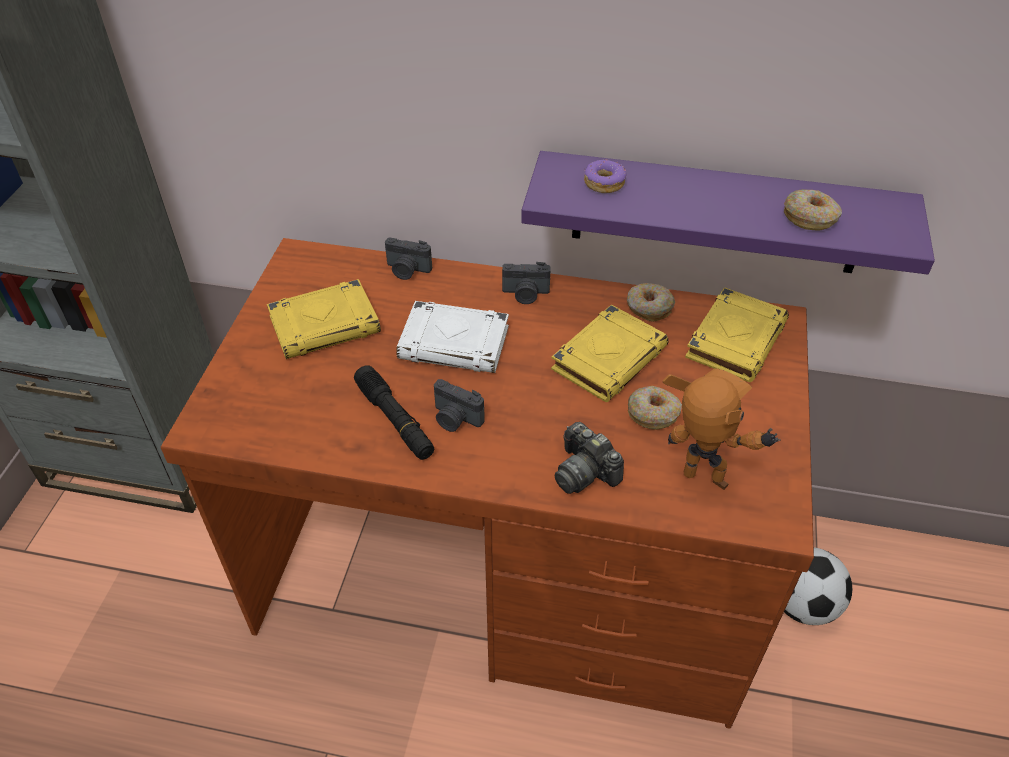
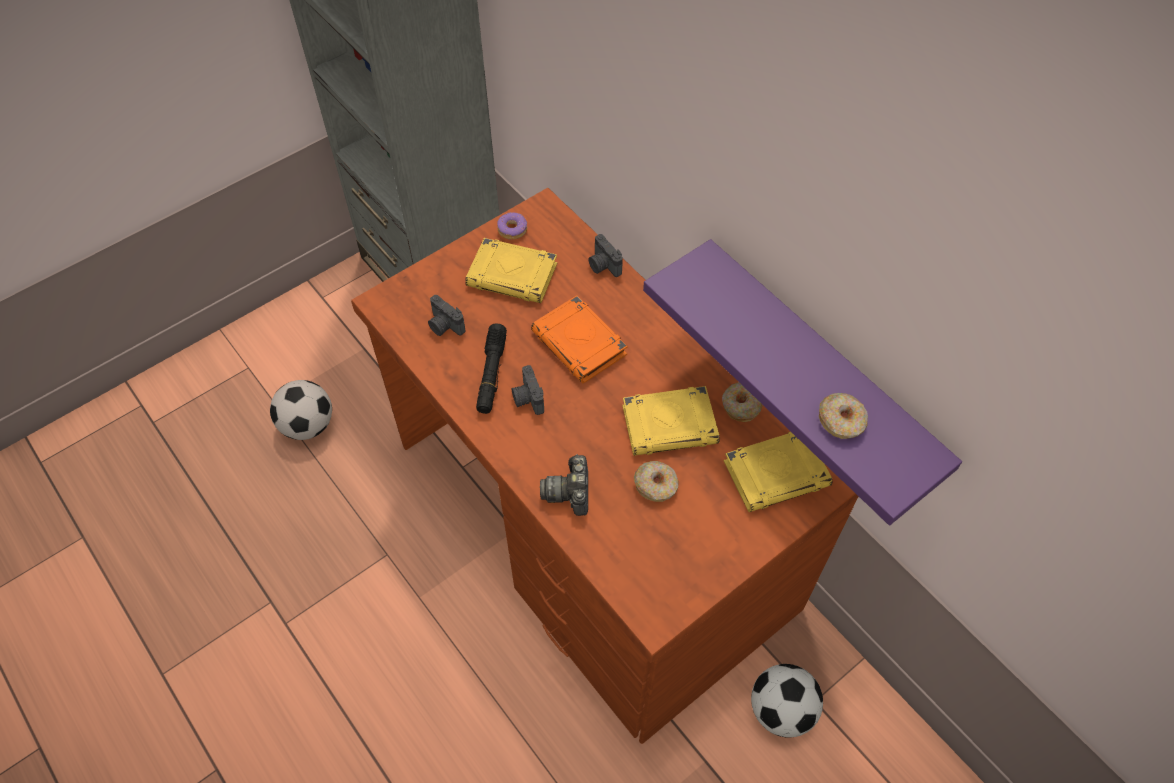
camera: 40 degrees right, 10 degrees up
(116, 688) = (308, 425): none -> football
(455, 343) = (580, 344): white book -> orange book
(525, 294) = (664, 337): camera -> camera (444, 326)
(604, 183) = (723, 295): donut -> donut (512, 229)
(703, 485) = (634, 557): toy robot -> none

